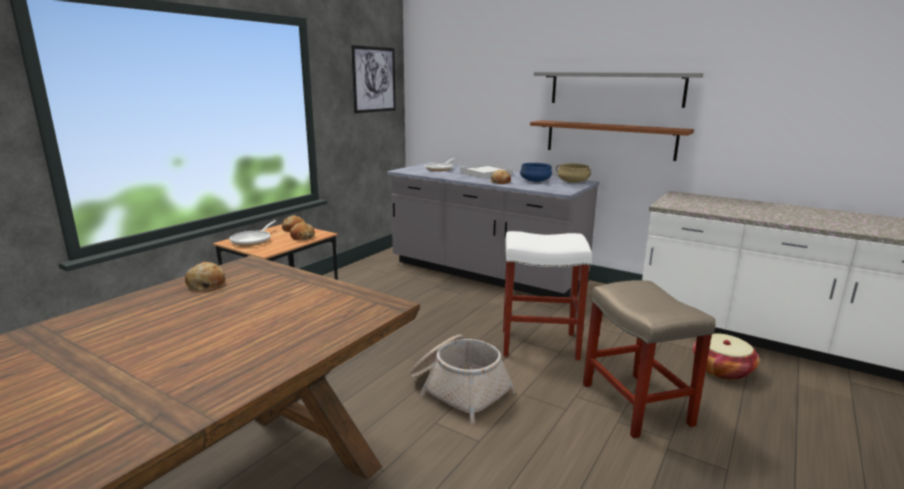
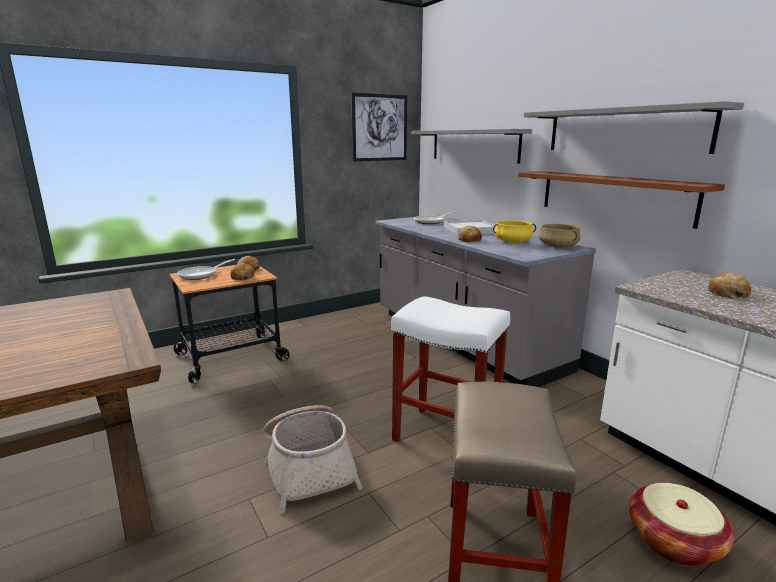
camera: 25 degrees right, 0 degrees up
(206, 283) = (46, 309): bread -> bread (727, 293)
(470, 97) = (473, 145): none -> grey shelf
(535, 181) = (512, 242): blue cooking pot -> yellow cooking pot

